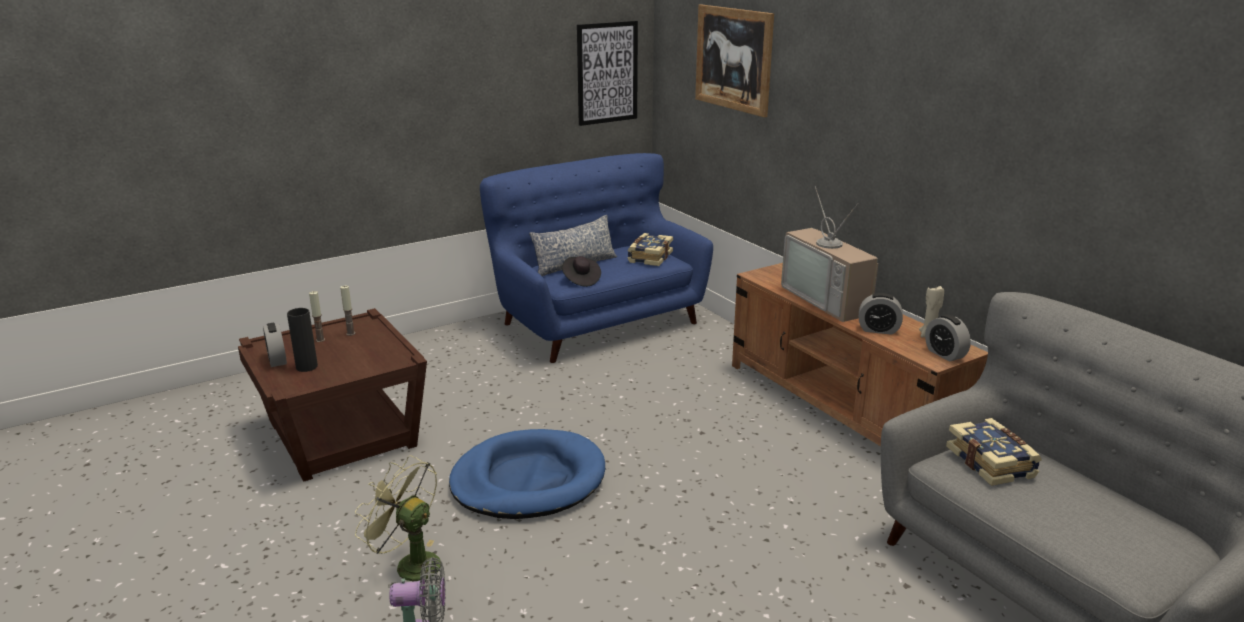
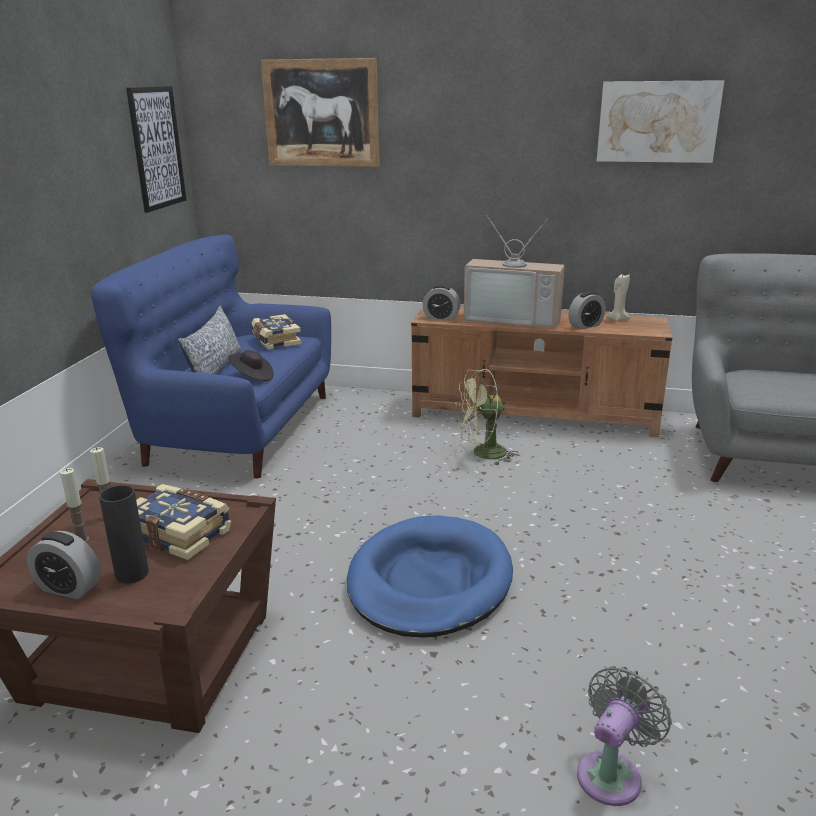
camera: 45 degrees left, 0 degrees up
(409, 565) = (475, 722): green fan -> green fan (482, 454)
(944, 354) = (650, 326): alarm clock -> alarm clock (441, 318)
(991, 462) = (768, 383): book -> book (179, 533)
(1000, 120) = (657, 121): none -> picture

